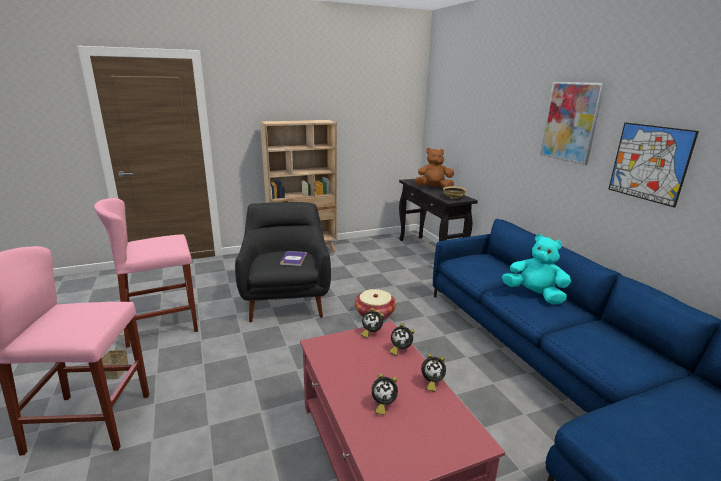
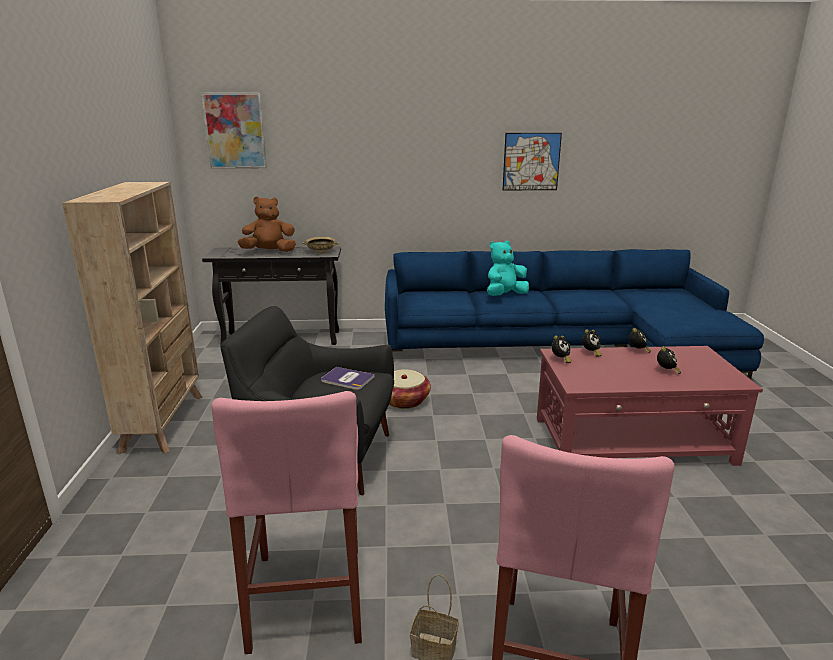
camera: 70 degrees left, 0 degrees up
(433, 188) = (269, 252): brown plush toy -> brown plush toy turned 60 degrees clockwise
(570, 122) = (450, 138): picture -> picture (235, 131)

